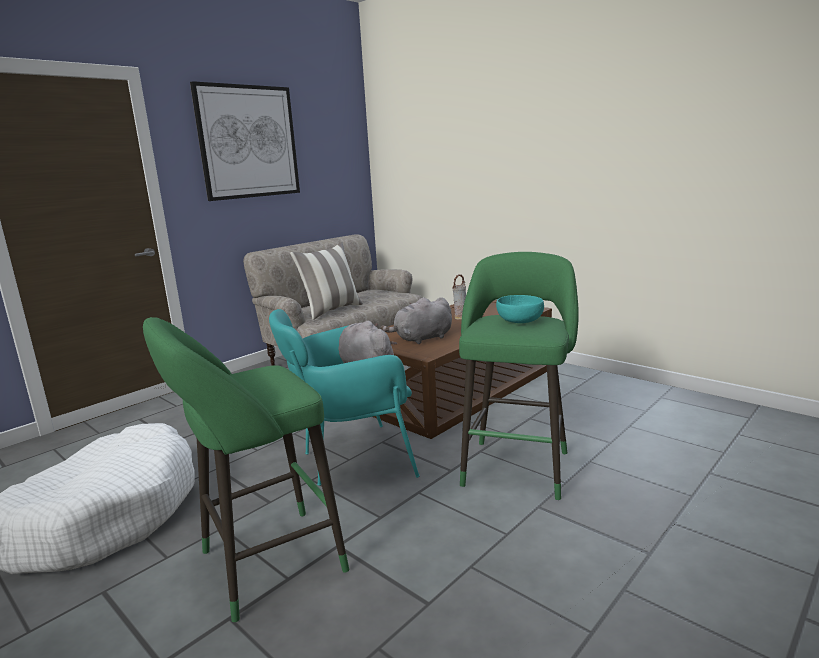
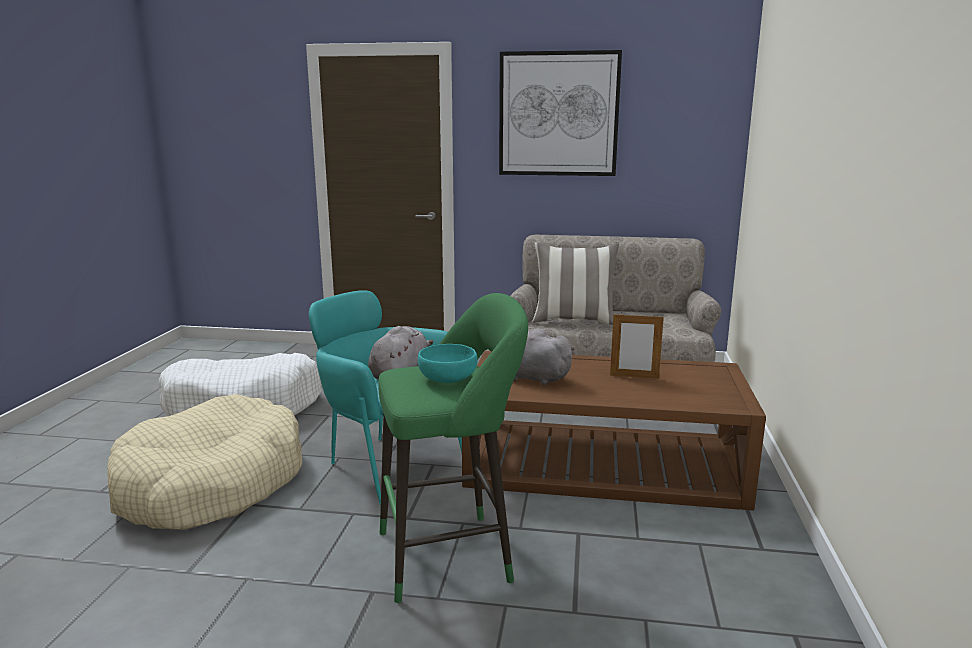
camera: 55 degrees right, 0 degrees up
(264, 564) = (211, 484): green stool -> beige dog bed
(460, 318) = (634, 376): vase -> picture frame

